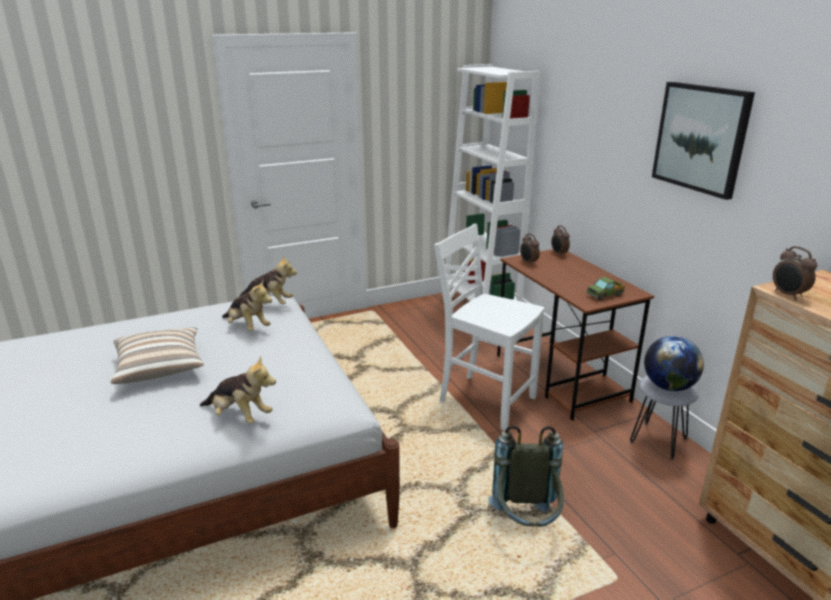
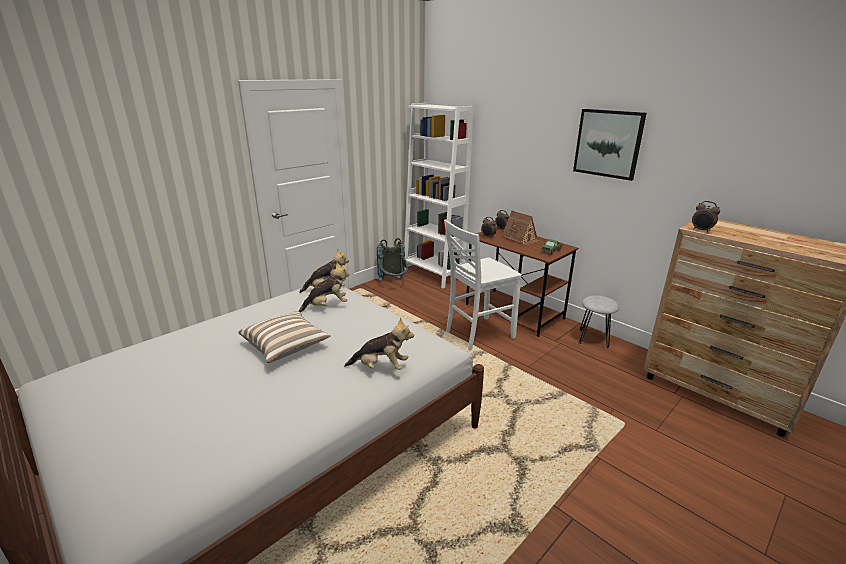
camera: 20 degrees left, 0 degrees up
(247, 327) = (327, 306): plush toy -> plush toy turned 45 degrees counterclockwise
(485, 400) = (477, 334): white chair -> white chair turned 45 degrees counterclockwise
(526, 524) = (554, 405): grey backpack -> grey backpack (393, 283)
(574, 271) = (520, 238): none -> toy house
(668, 386) = (601, 302): globe -> none

